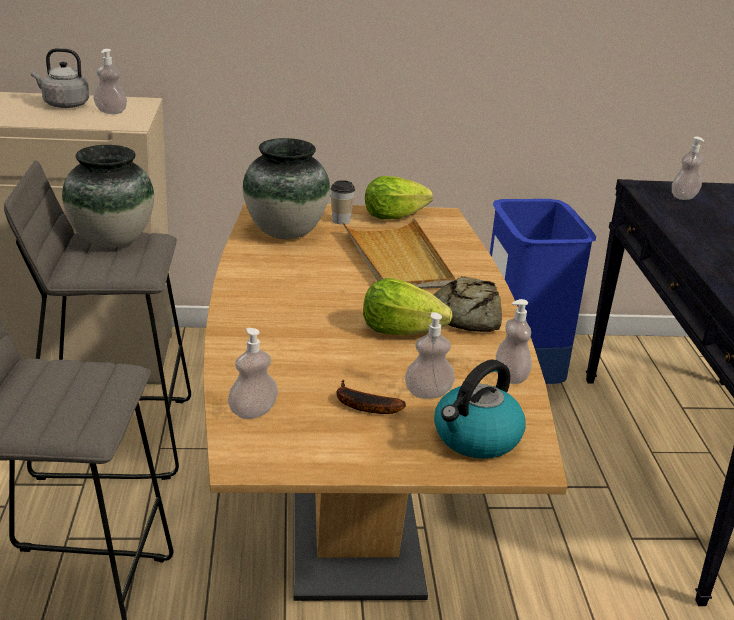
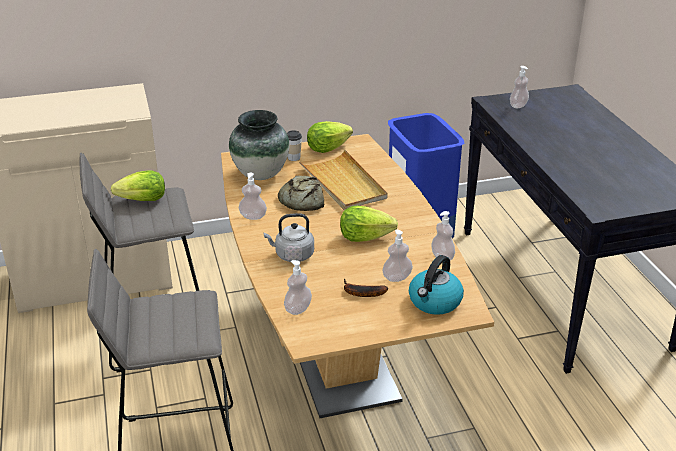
camera: 10 degrees left, 5 degrees up
(63, 104) = (76, 101): grey kettle -> grey kettle (292, 255)
(111, 112) = (114, 103): soap dispenser -> soap dispenser (253, 216)
(112, 241) = (143, 200): vase -> lettuce
(466, 315) = (401, 218): bread -> bread (302, 200)

